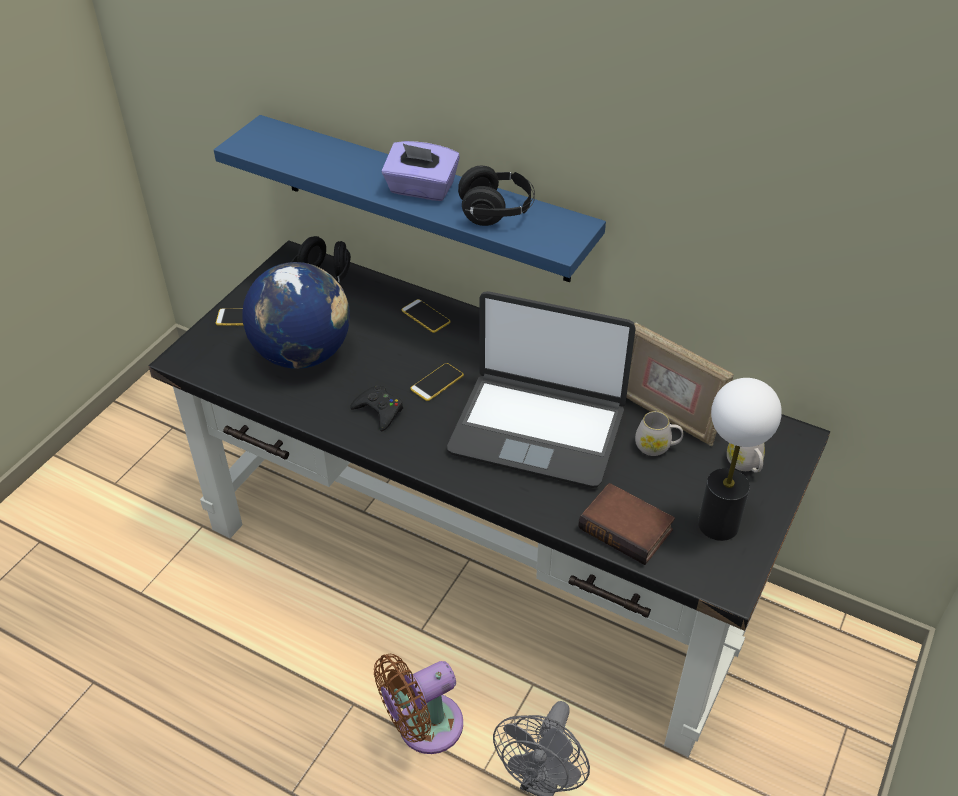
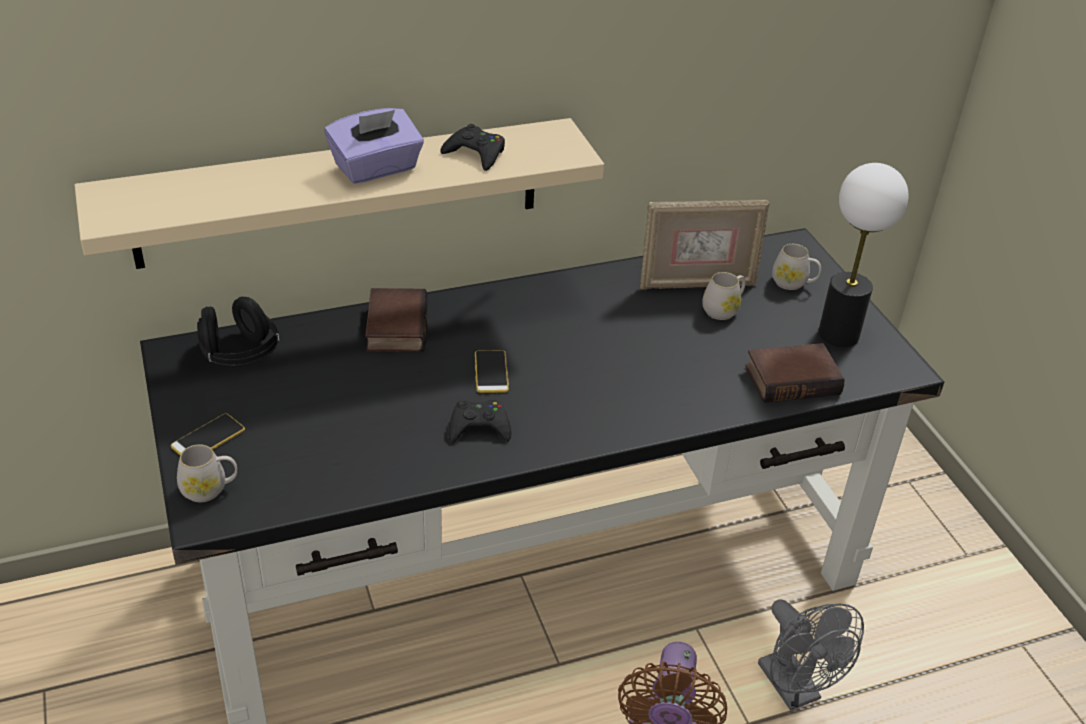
camera: 50 degrees left, 5 degrees down
(205, 346) = (210, 489): none -> white mug
(303, 354) = (329, 429): globe -> none
(423, 199) = (340, 193): blue shelf -> beige shelf
(425, 316) = (394, 326): phone -> book
(496, 212) = (476, 154): black headphones -> black game controller
(537, 429) = (626, 354): laptop -> none

